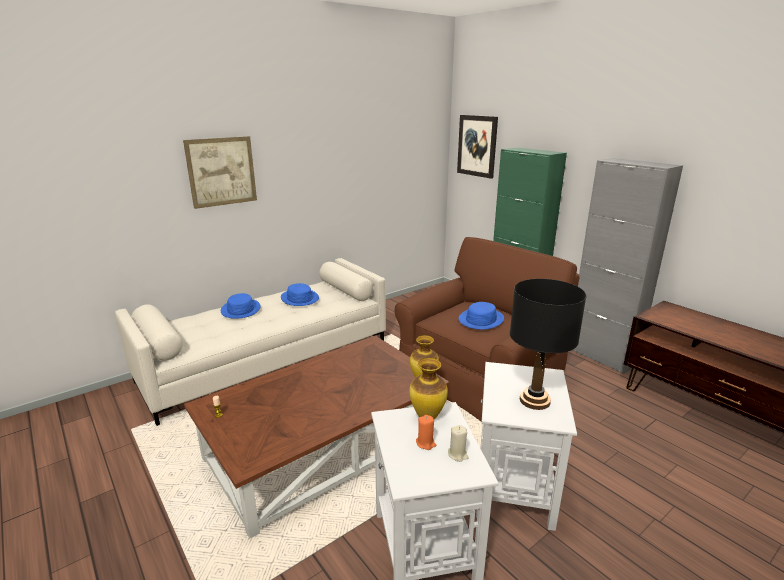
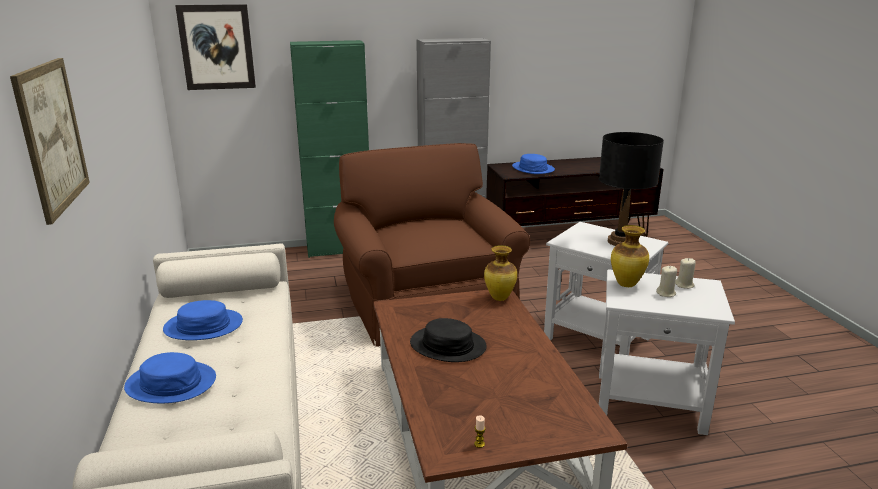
camera: 65 degrees left, 0 degrees up
(333, 376) = (447, 345): none -> black hat
(425, 443) = (666, 293): orange candle -> beige candle
(481, 319) = (436, 231): blue hat -> blue hat (533, 169)

